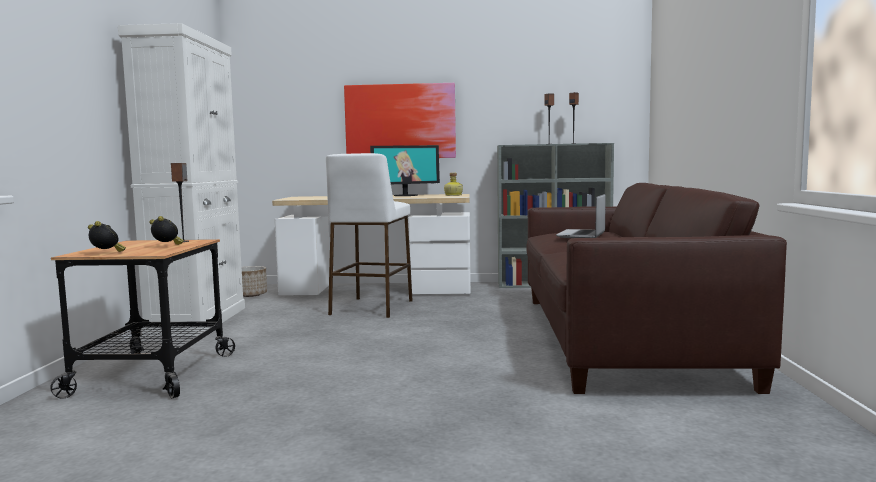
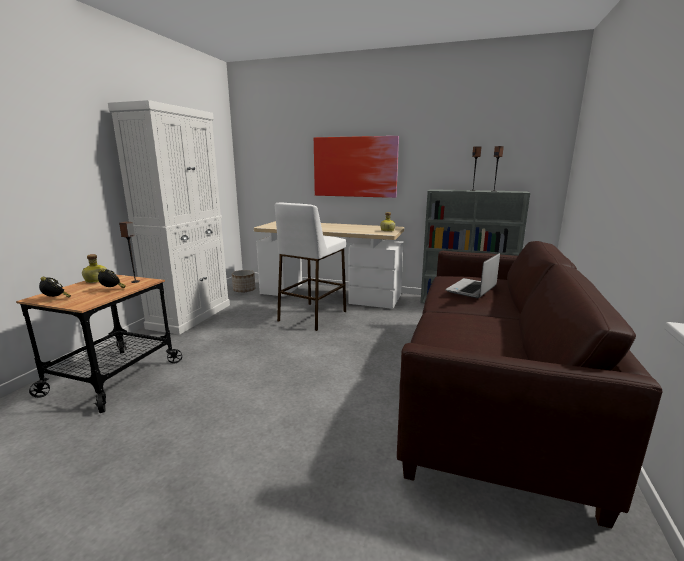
camera: 15 degrees right, 10 degrees up
(125, 243) = (96, 280): none -> bottle
(405, 195) = (353, 226): monitor -> none

